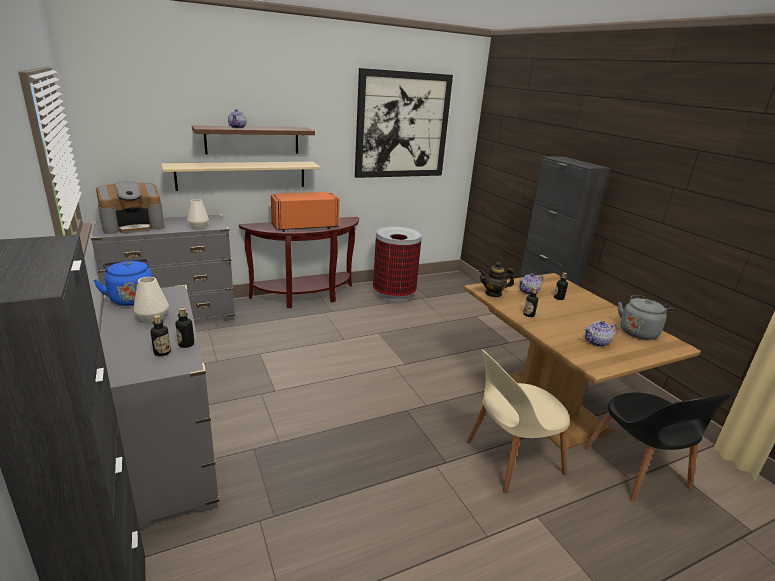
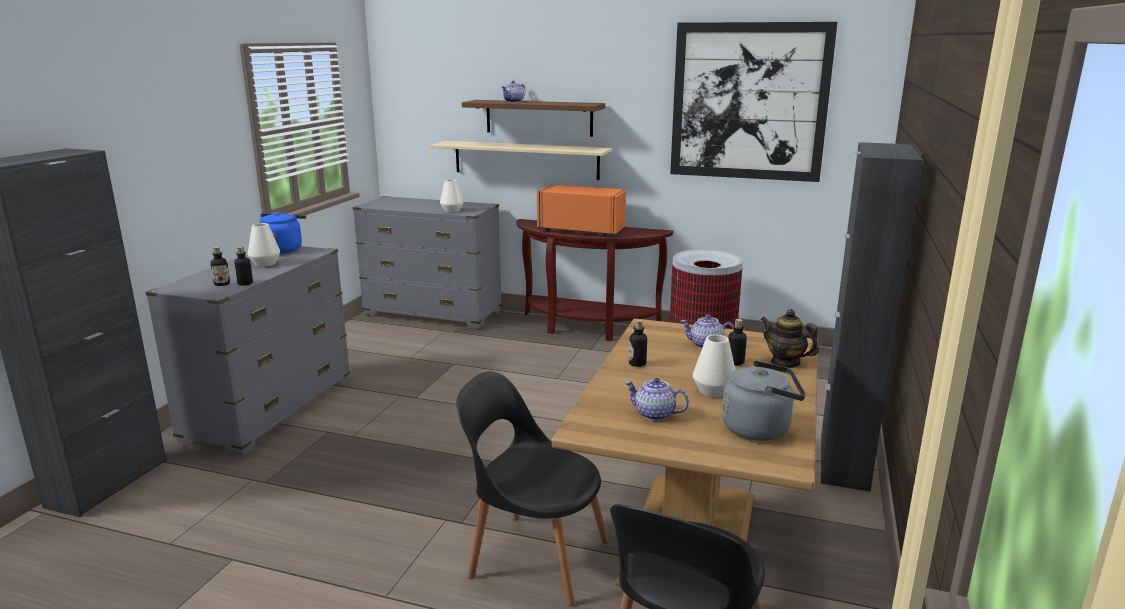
camera: 45 degrees right, 5 degrees down
(133, 226) = (402, 203): coffee machine -> none
(493, 293) = (648, 334): teapot -> teapot (785, 362)
(510, 458) = (534, 556): beige chair -> black chair
(586, 318) = (713, 391): none -> white vase

